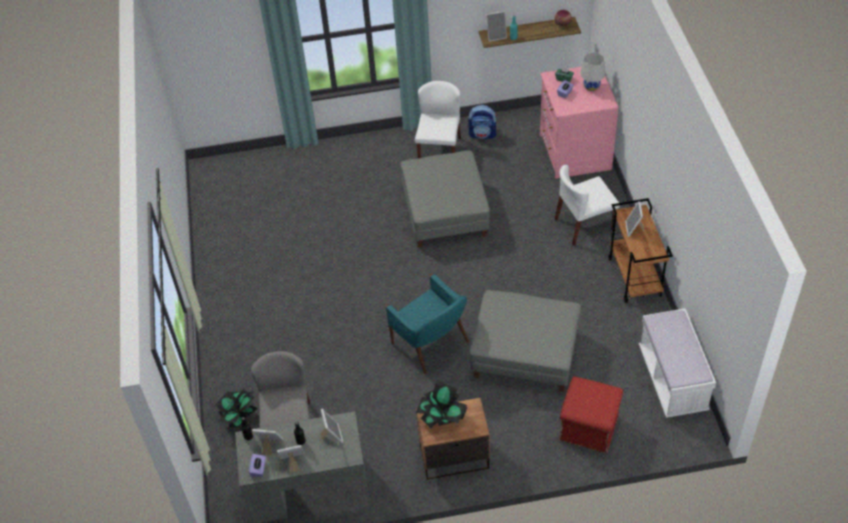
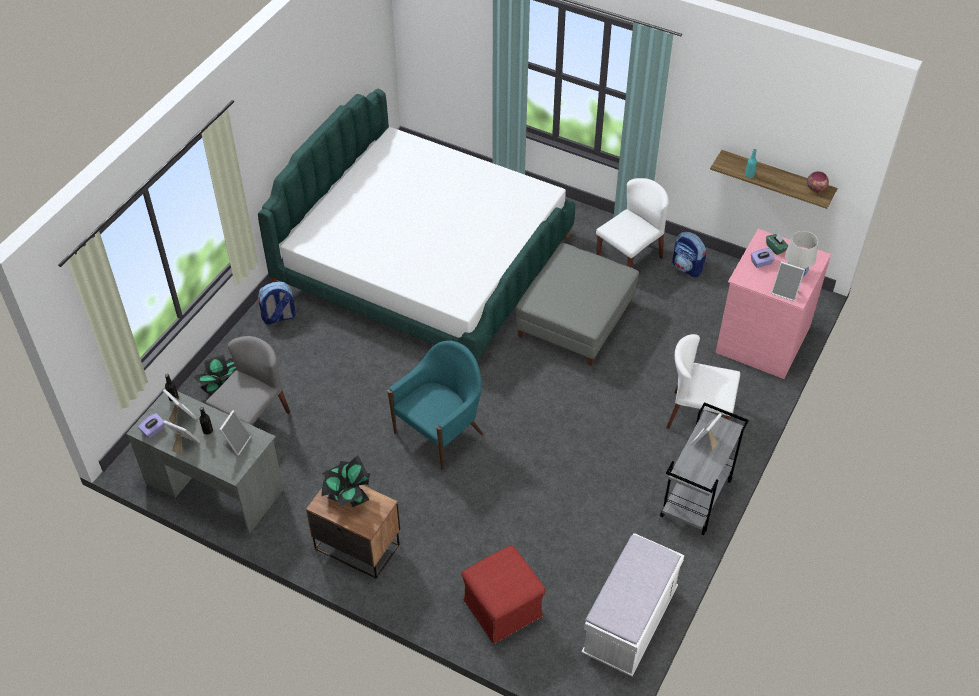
camera: 35 degrees right, 0 degrees up
(229, 342) = (279, 317): none -> backpack
(299, 236) = (425, 261): none -> bed
(431, 344) = (440, 432): turquoise armchair -> turquoise armchair turned 135 degrees counterclockwise
(496, 36) = (734, 164): picture frame -> picture frame (785, 292)
(525, 353) = (515, 499): grey ottoman -> none
(635, 277) = (696, 499): brown cart -> grey cart

